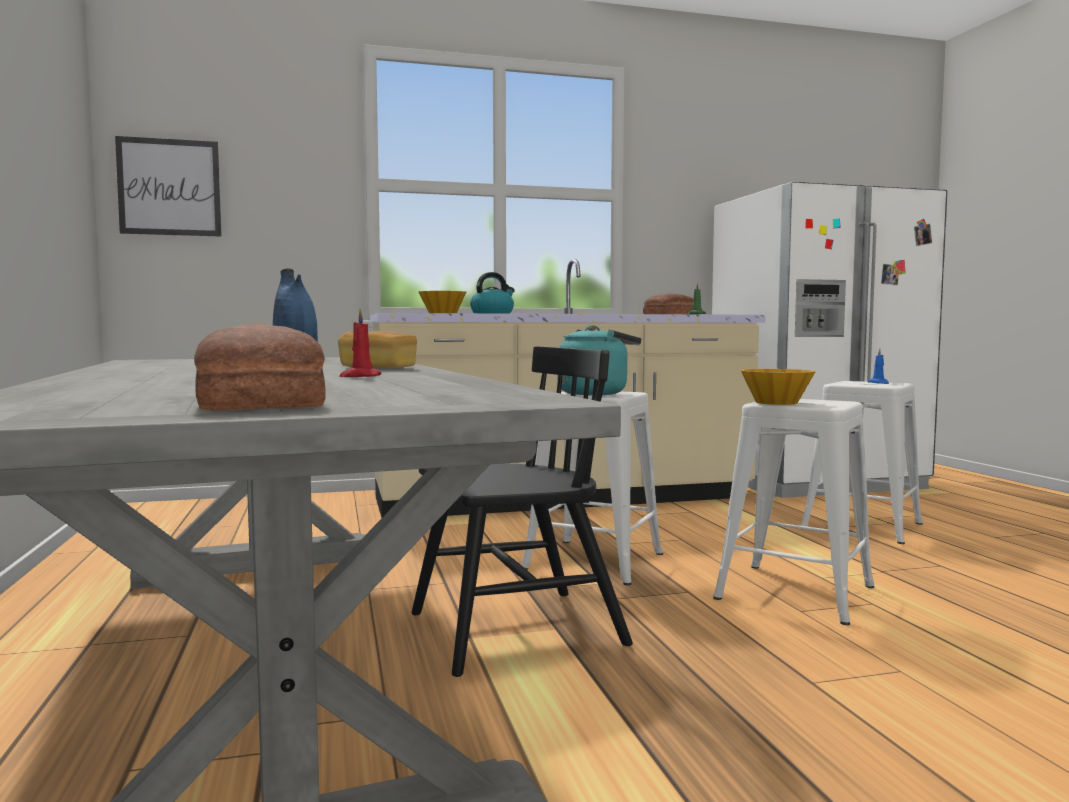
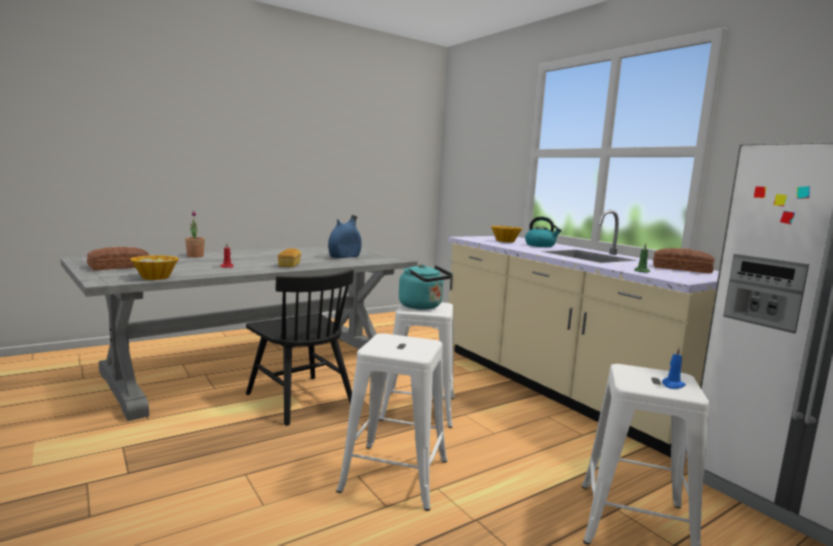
camera: 70 degrees right, 5 degrees up
(131, 383) = (195, 256): none -> potted plant
(169, 187) = (459, 160): picture -> none
(776, 402) = (392, 339): bowl -> bowl (155, 277)

